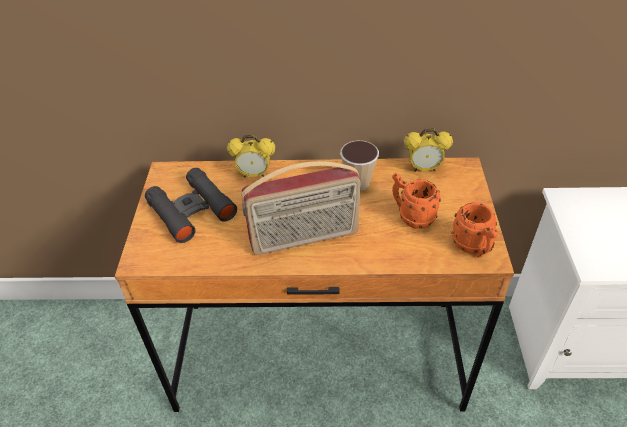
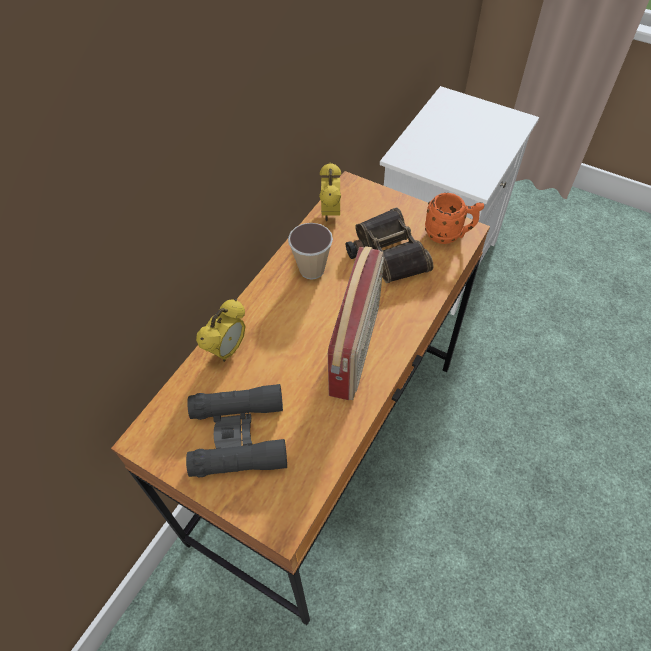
camera: 60 degrees left, 10 degrees up
(411, 216) = (384, 254): orange mug -> binoculars
(424, 169) = (330, 213): alarm clock -> alarm clock turned 150 degrees clockwise

